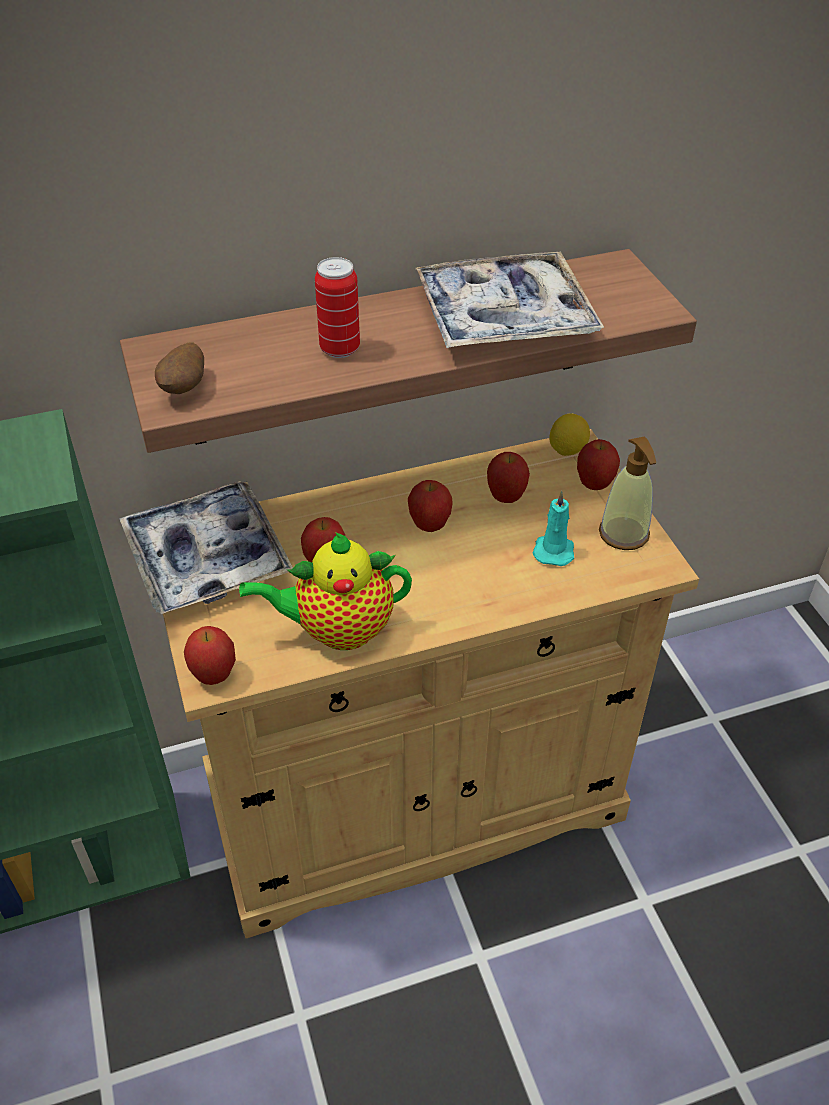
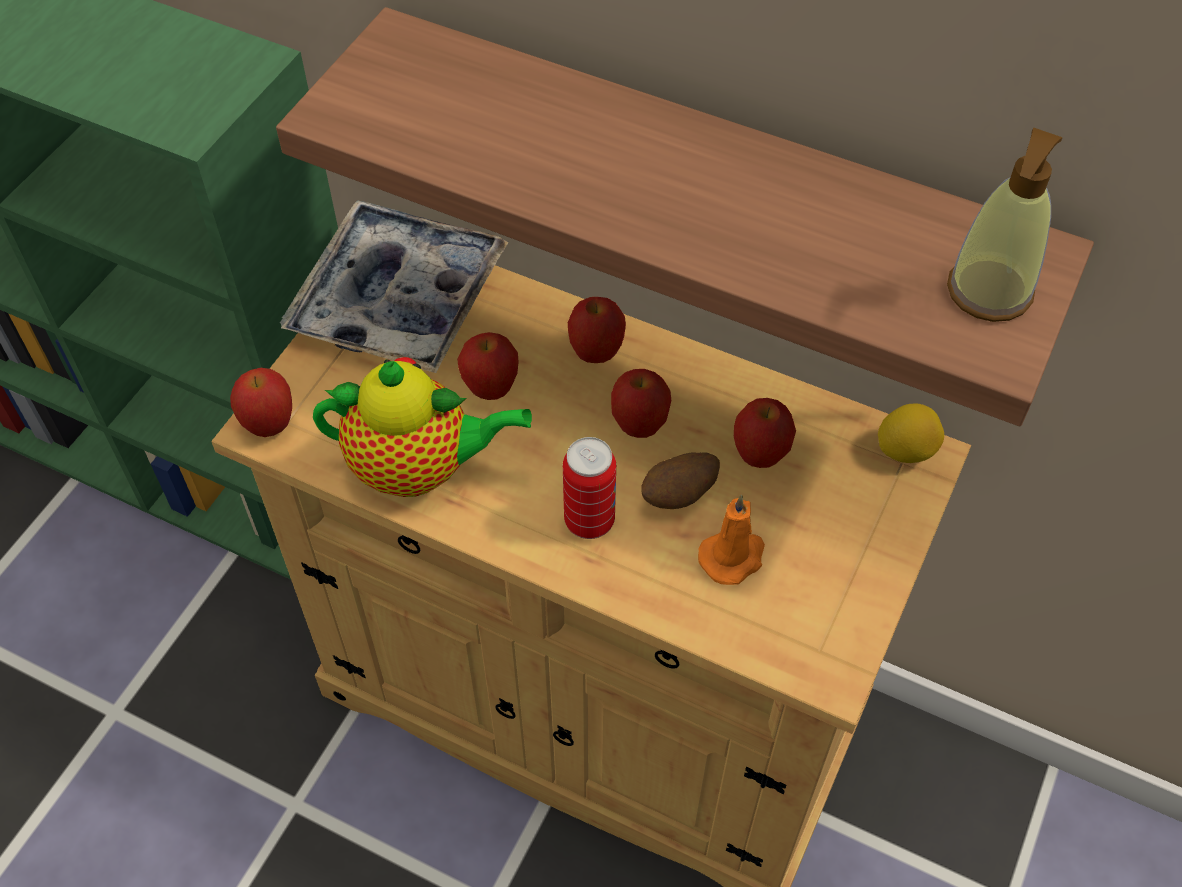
camera: 45 degrees right, 10 degrees up
(185, 388) = (365, 104): potato -> potato (679, 495)
(338, 630) = (420, 468): teapot -> teapot turned 150 degrees clockwise
(340, 349) = (564, 156): can -> can (589, 521)
(504, 317) = (793, 235): tray -> none
(553, 550) = (733, 556): turquoise candle -> orange candle
(594, 485) = (880, 517): apple -> apple (596, 353)
(624, 534) = (836, 602): soap dispenser -> soap dispenser (989, 291)

